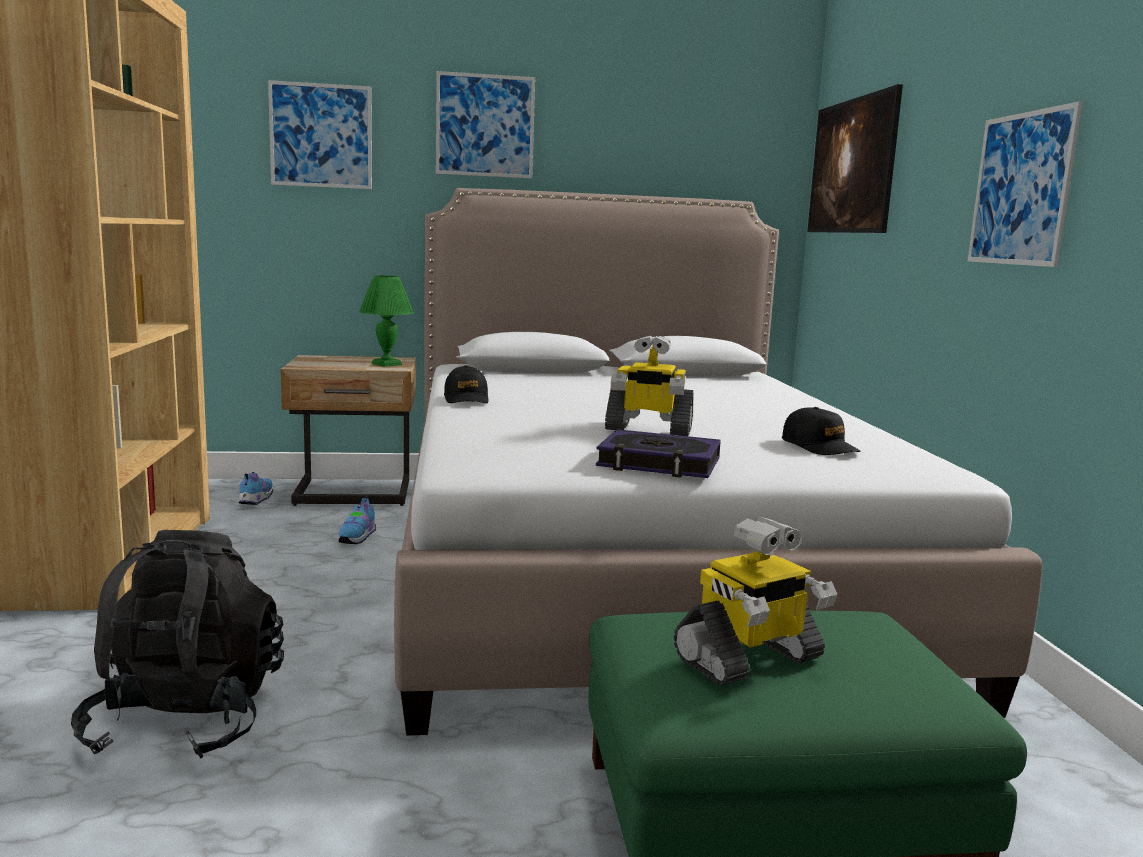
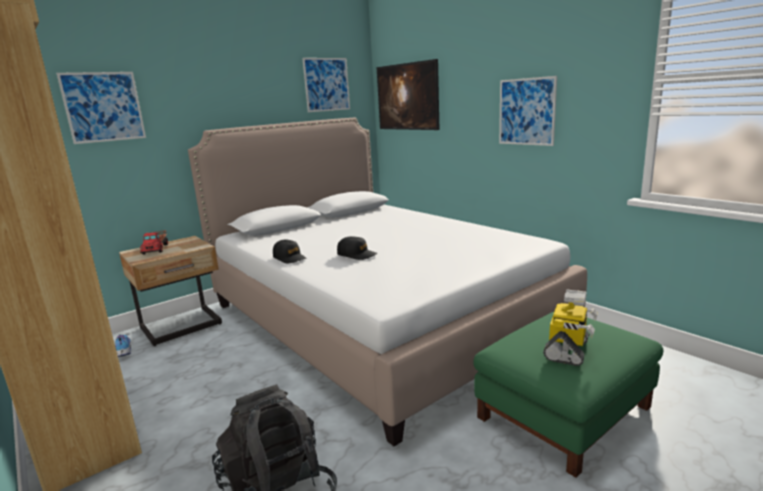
camera: 30 degrees left, 5 degrees up
(341, 360) = (155, 248): none -> toy truck
(358, 538) = (222, 352): shoe -> none
(387, 364) = (190, 245): green table lamp -> none
(485, 125) = (209, 90): picture -> picture (327, 84)
(648, 429) = (409, 252): toy robot -> none
(658, 463) = (450, 271): book -> none
(819, 447) = (482, 241): black cap -> black cap (357, 255)

